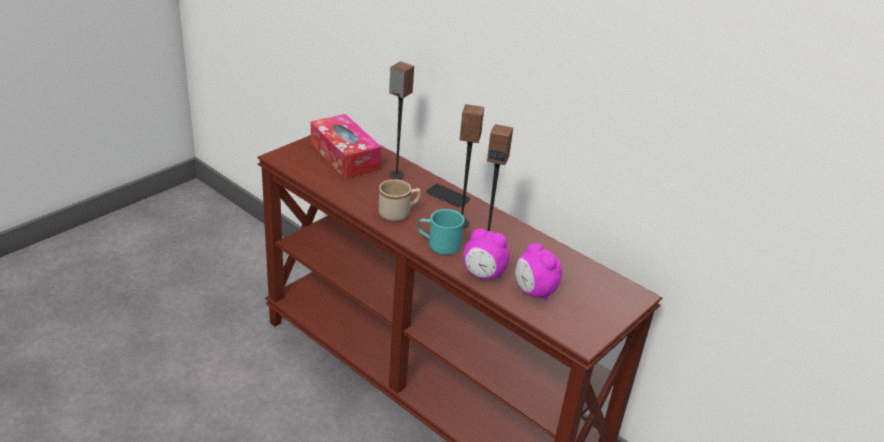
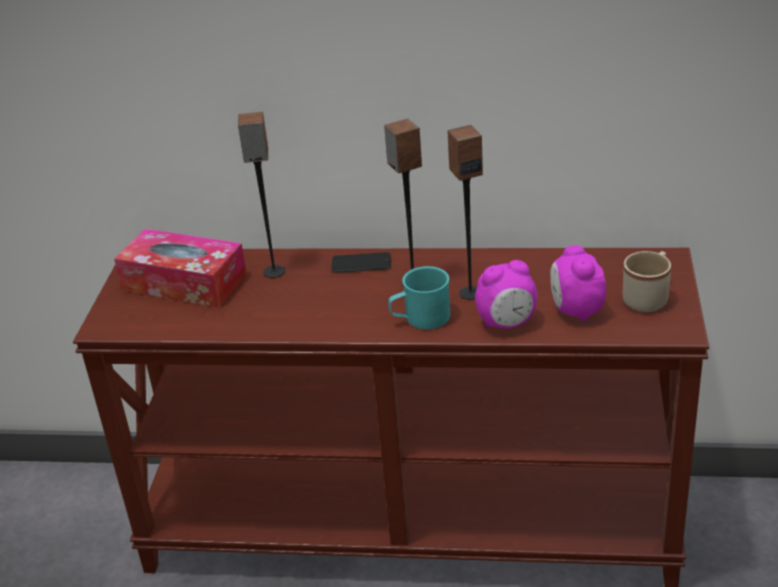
camera: 30 degrees left, 0 degrees up
(398, 213) = (334, 311): beige mug -> beige mug (648, 298)
(534, 292) = (576, 311): alarm clock -> alarm clock turned 60 degrees clockwise

